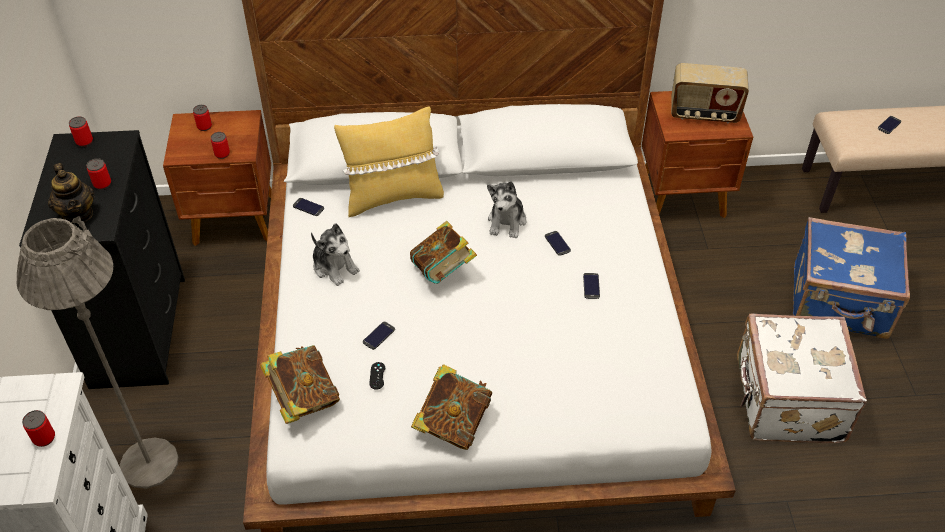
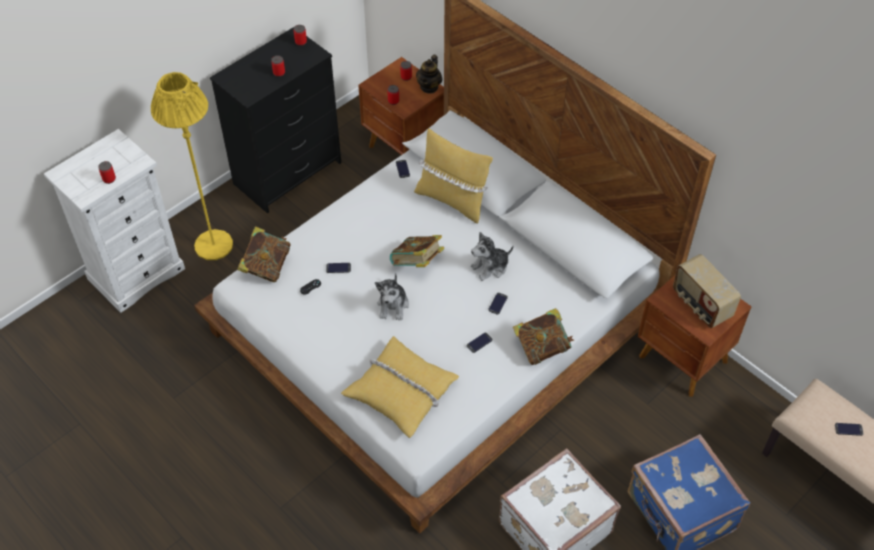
camera: 50 degrees right, 5 degrees up
(78, 214) = (250, 81): teapot -> teapot (429, 87)
(149, 463) = (213, 245): grey floor lamp -> yellow floor lamp
(334, 267) = (370, 213): plush toy -> plush toy (393, 305)
(452, 423) = (312, 343): book -> book (542, 347)
(592, 385) = (401, 391): none -> yellow pillow

